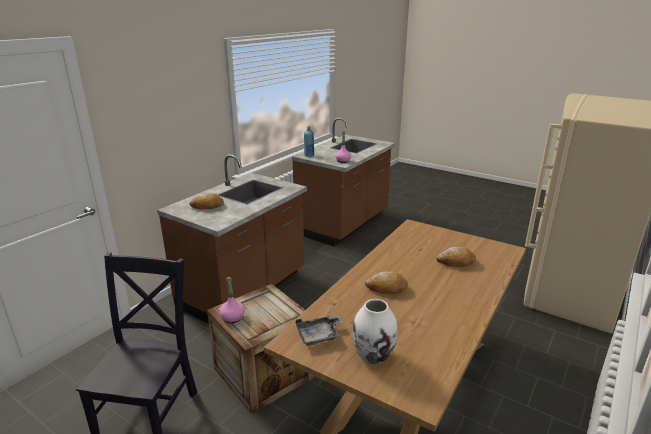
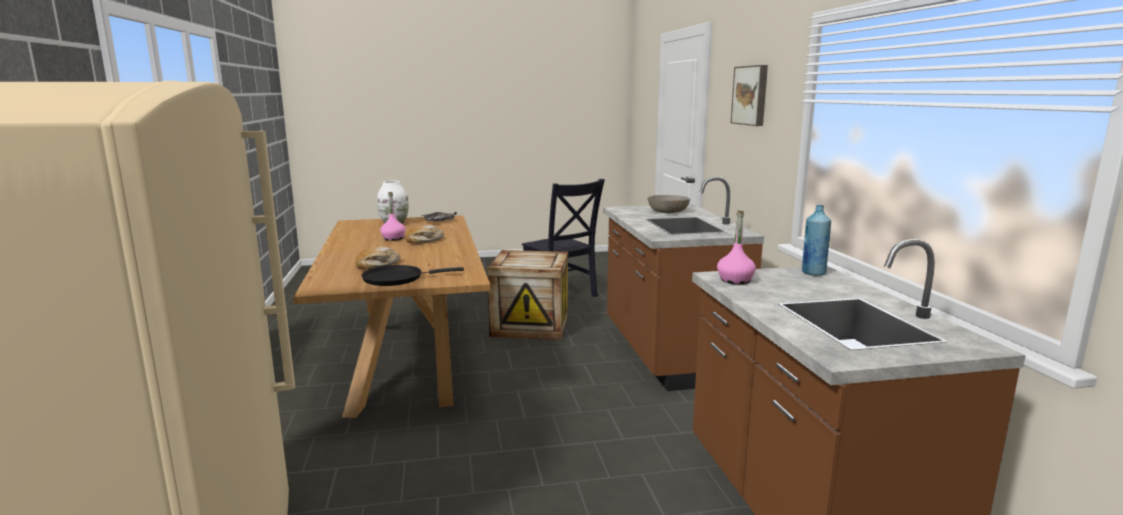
camera: 135 degrees right, 10 degrees down
(173, 99) = (751, 95): none -> picture
(207, 206) = (668, 211): bread -> grey bowl
(232, 317) = (542, 253): pink bottle -> pink bottle (393, 238)
(454, 241) = (397, 279): none -> black frying pan

